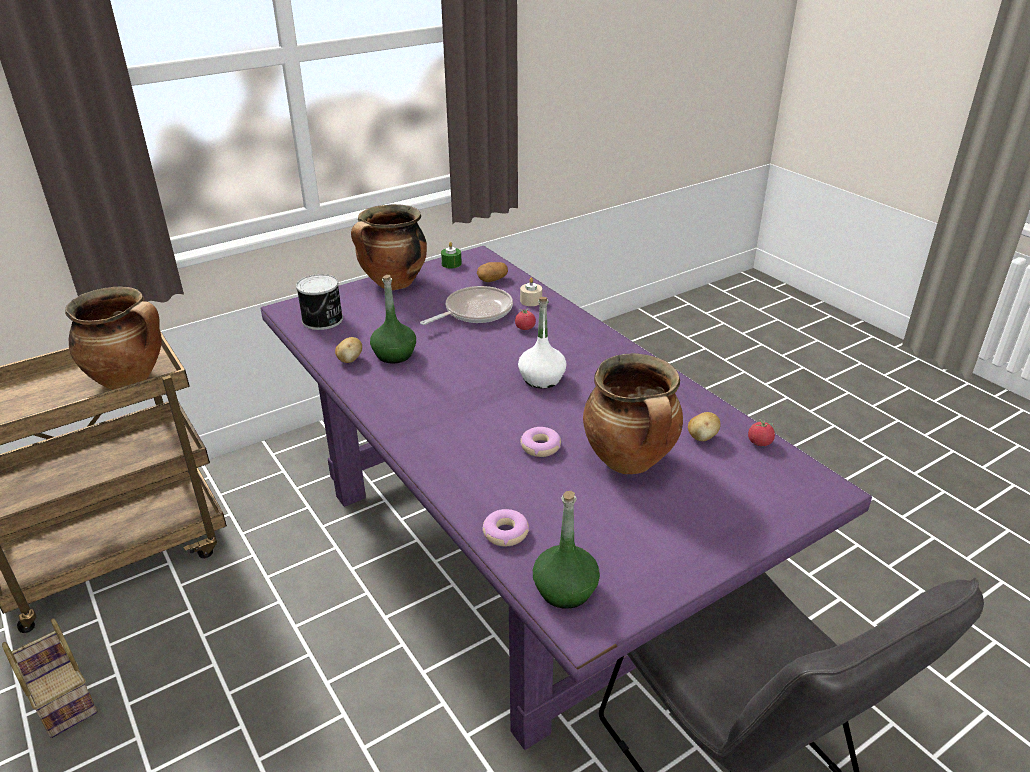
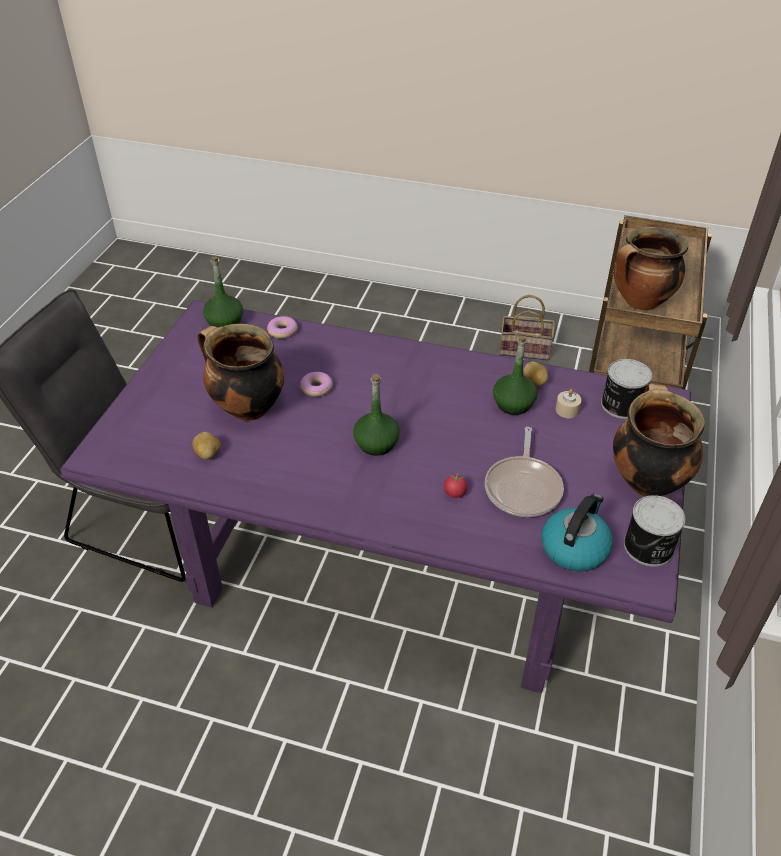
camera: 140 degrees right, 10 degrees up
(451, 264) = (649, 548): green candle -> can
(492, 279) = (574, 548): potato -> kettle
(531, 301) = (495, 535): beige candle -> beige candle (567, 410)
(541, 379) = (376, 443): white bottle -> green bottle
(759, 442) = (161, 472): tomato -> none

